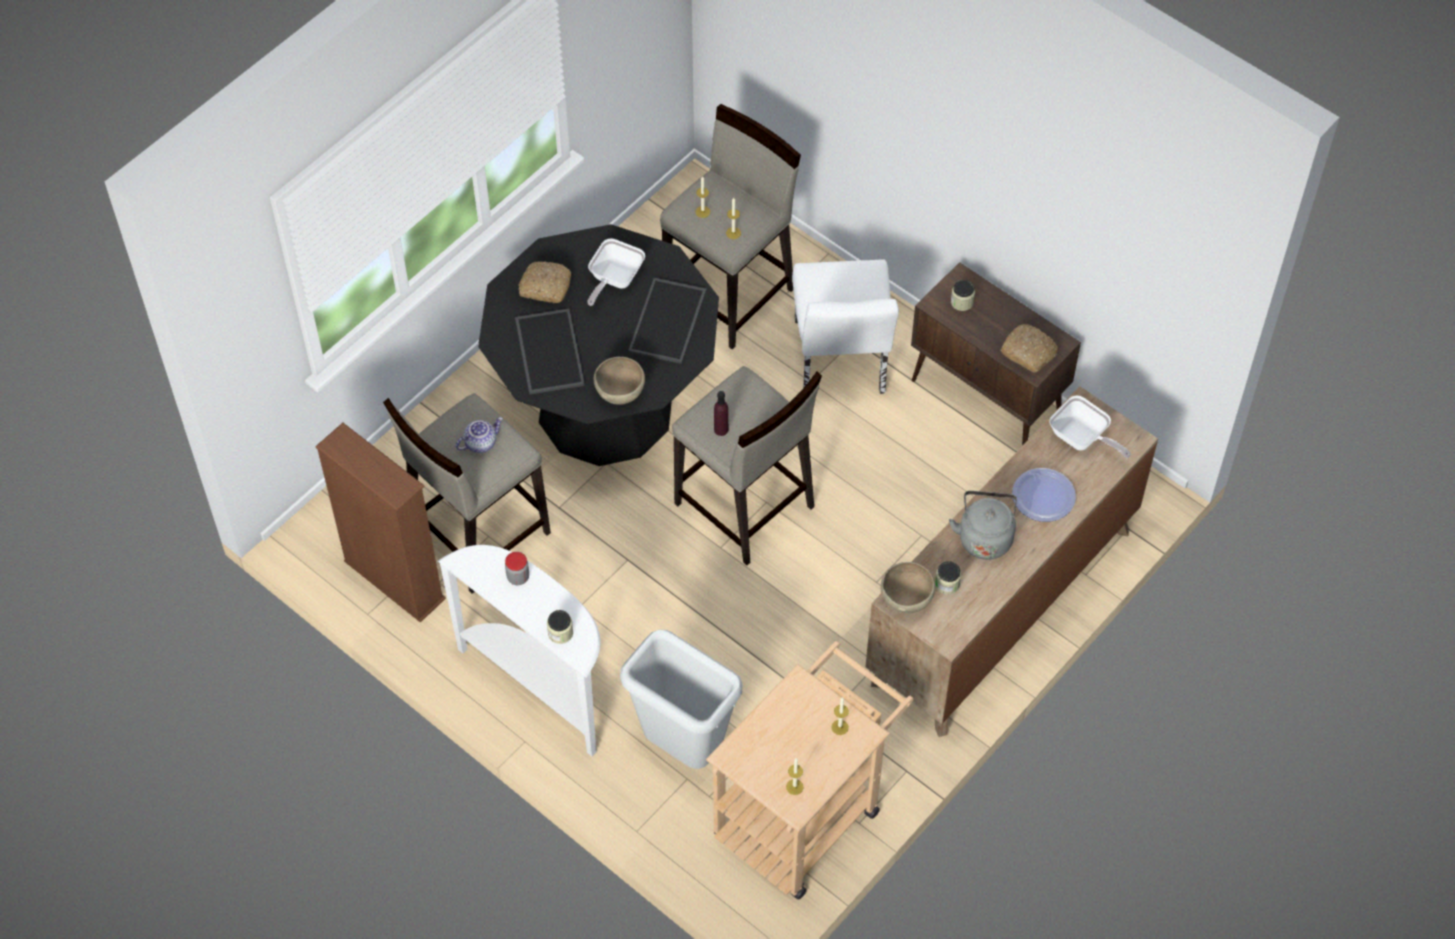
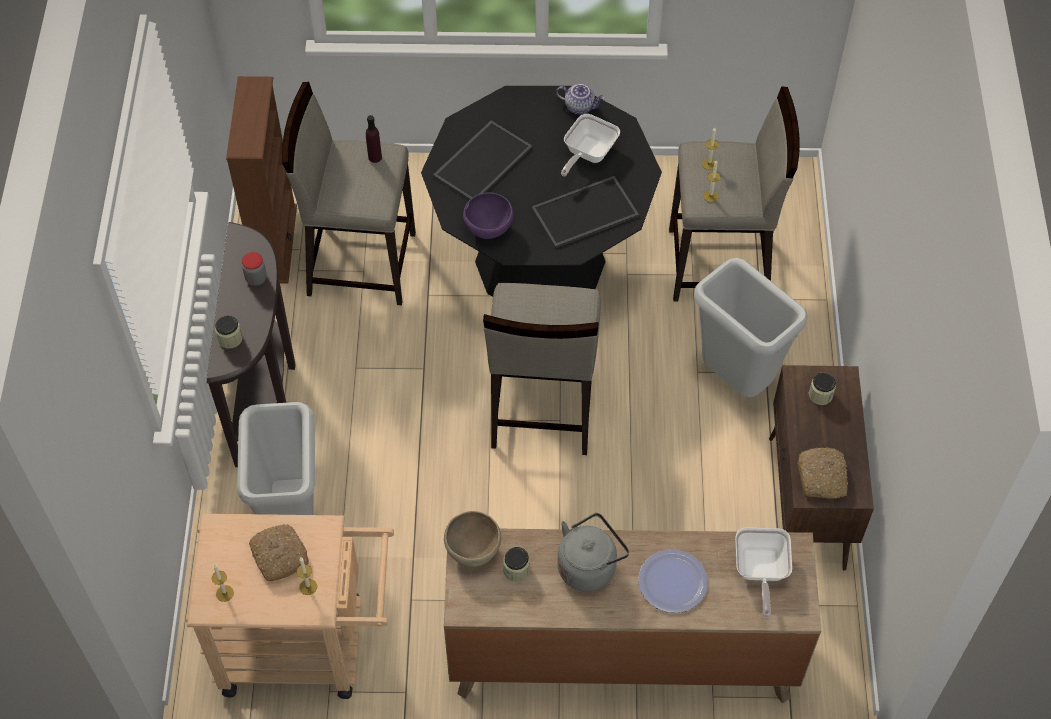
camera: 50 degrees right, 0 degrees up
(480, 442) = (362, 178): teapot -> teapot (580, 106)
(540, 686) = (267, 392): white console table -> brown console table
(545, 287) = (537, 119): bread -> bread (278, 555)
(614, 280) = (587, 154): frying pan -> frying pan turned 45 degrees counterclockwise
(620, 394) = (489, 230): brown bowl -> purple bowl
(721, 429) = (520, 315): purple bottle -> purple bottle (375, 157)
(840, 364) = (734, 380): white chair -> grey trash can

